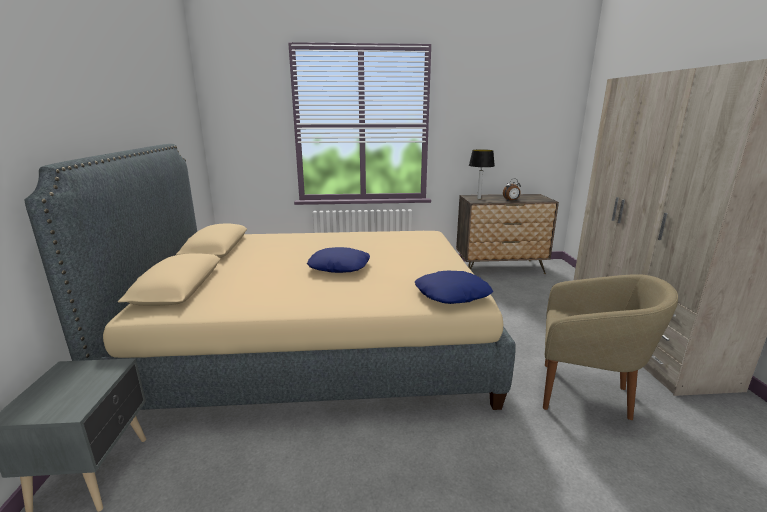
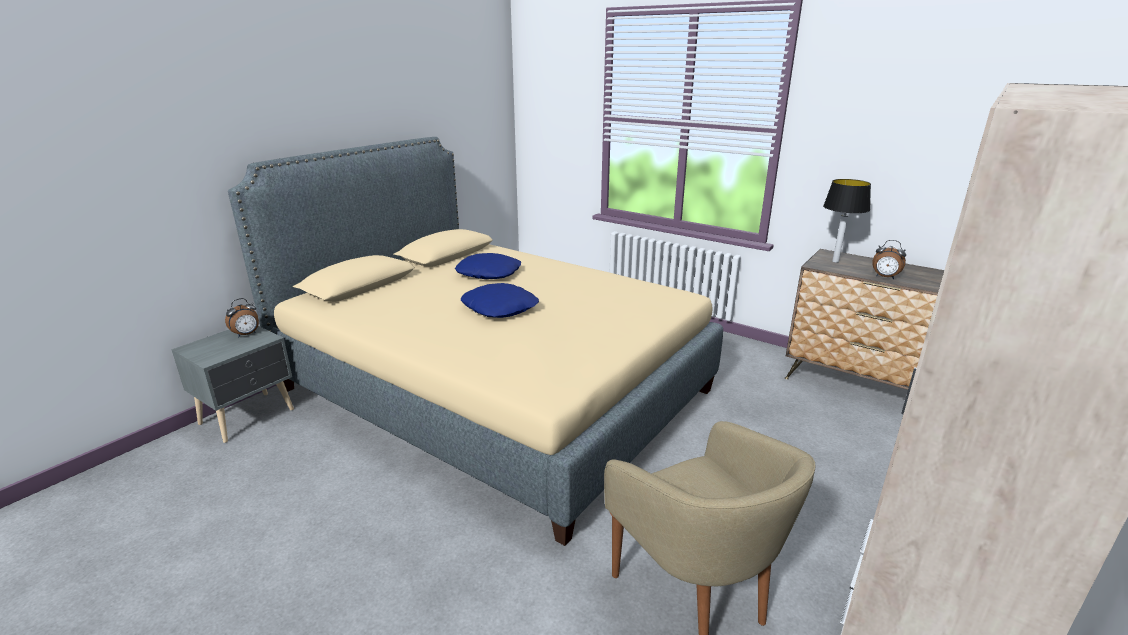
camera: 40 degrees right, 5 degrees up
(79, 372) = (246, 334): none -> alarm clock
(452, 294) = (539, 378): blue pillow -> blue pillow (489, 273)

